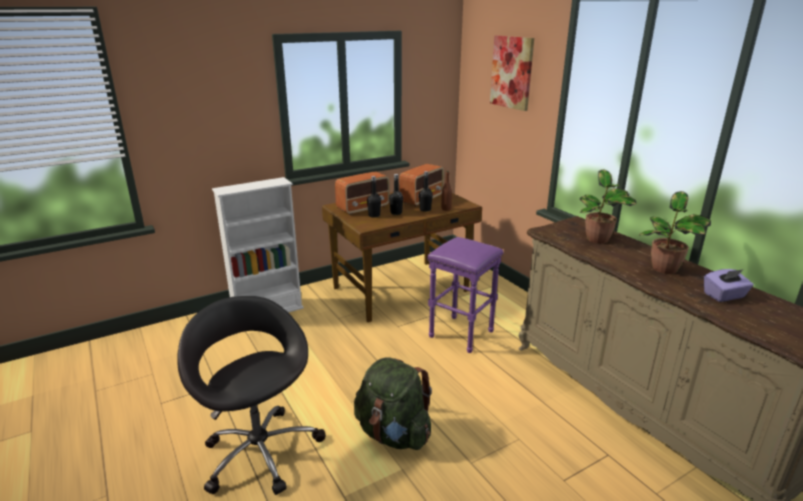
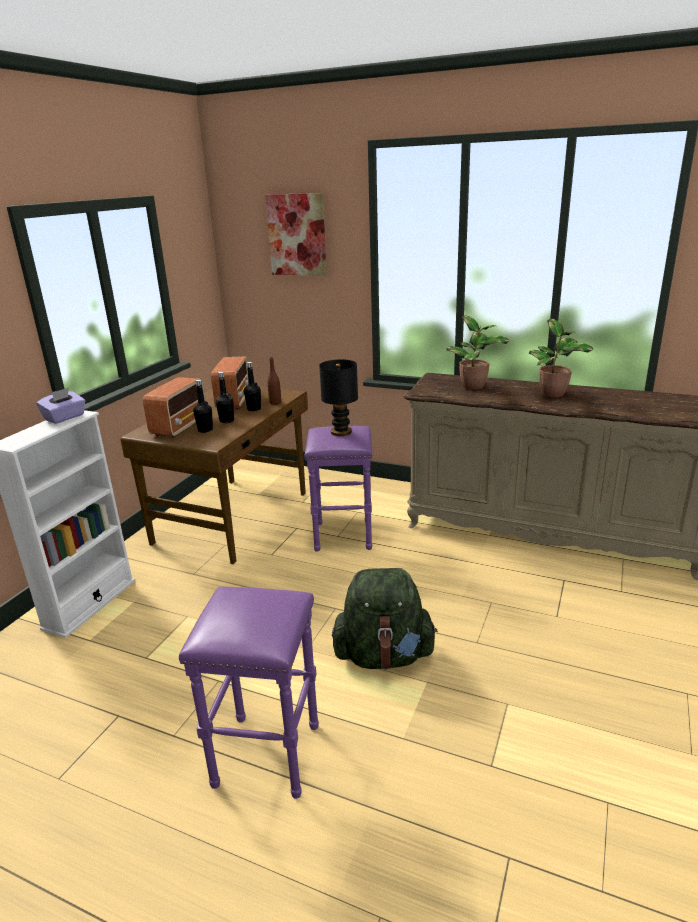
camera: 35 degrees left, 0 degrees up
(260, 452) = (265, 752): black office chair -> purple stool
(468, 246) = (341, 432): none -> black table lamp
(724, 296) = (616, 400): purple tissue box -> purple tissue box (65, 418)

